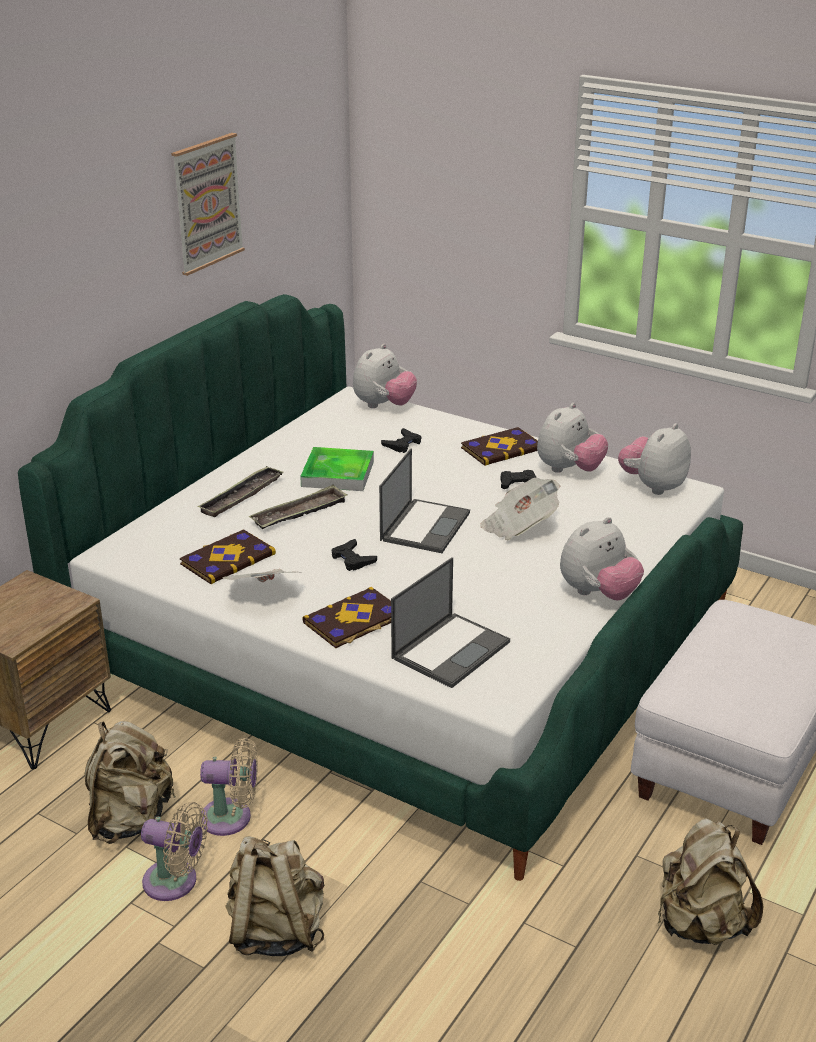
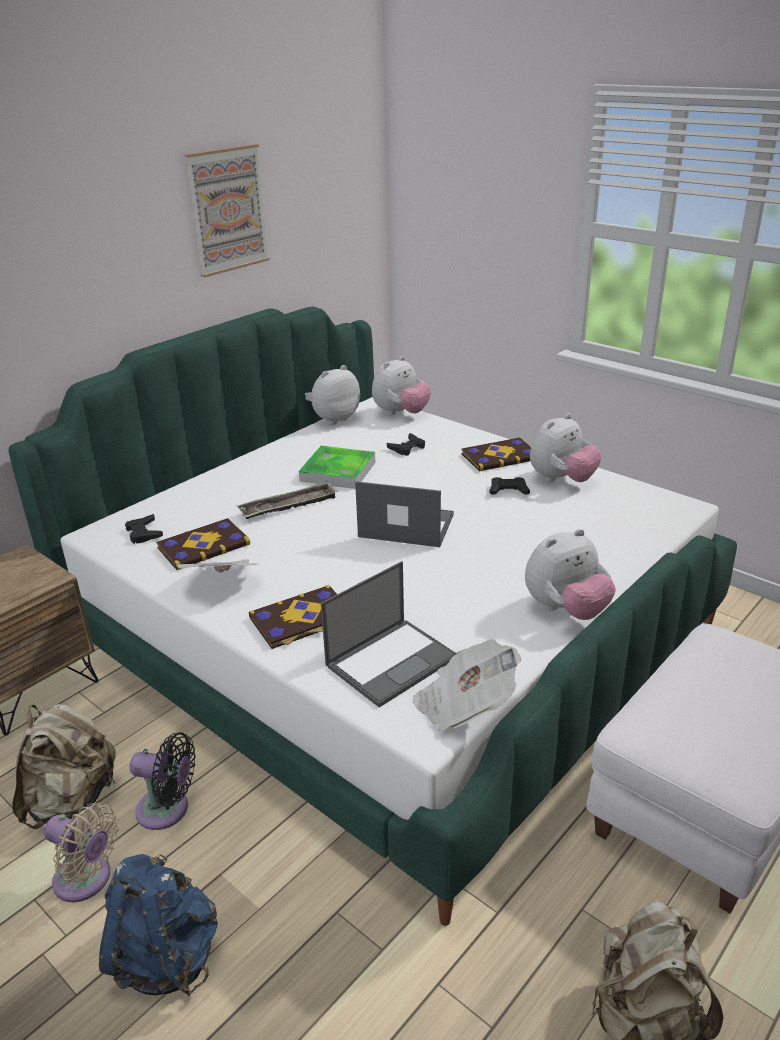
camera: 10 degrees right, 0 degrees up
(231, 818) = (168, 810): beige fan -> black fan
(241, 496) = (242, 487): tray -> none
(276, 930) = (166, 956): beige backpack -> blue backpack
(352, 559) = (323, 555): black game controller -> black game controller (144, 533)
(425, 526) = (405, 526): laptop -> laptop turned 105 degrees counterclockwise
(519, 526) = (498, 532): newspaper -> newspaper (464, 705)
(653, 486) = (644, 500): plush toy -> plush toy (332, 419)

